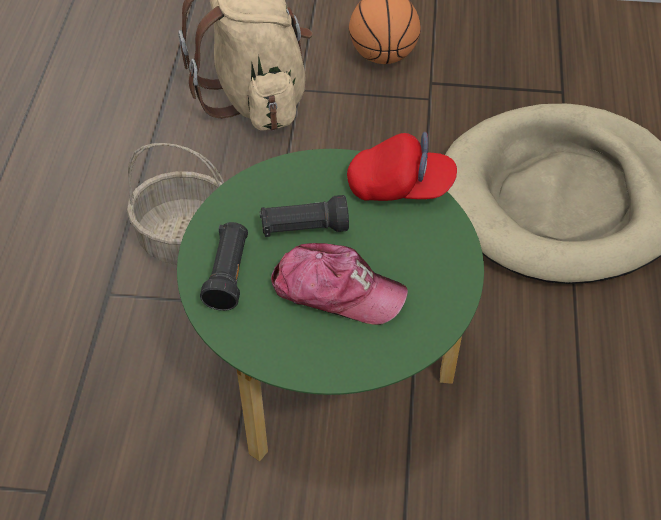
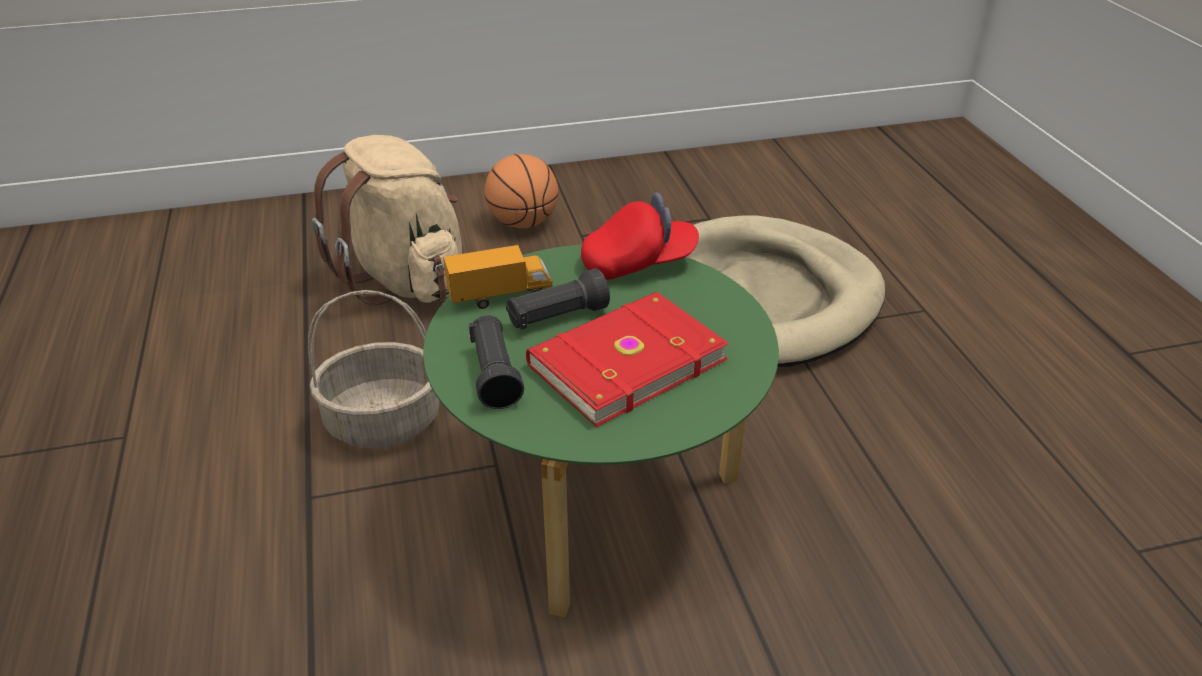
camera: 20 degrees left, 15 degrees down
(268, 193) = (501, 297): none -> toy truck
(337, 290) = (624, 361): cap -> red book

